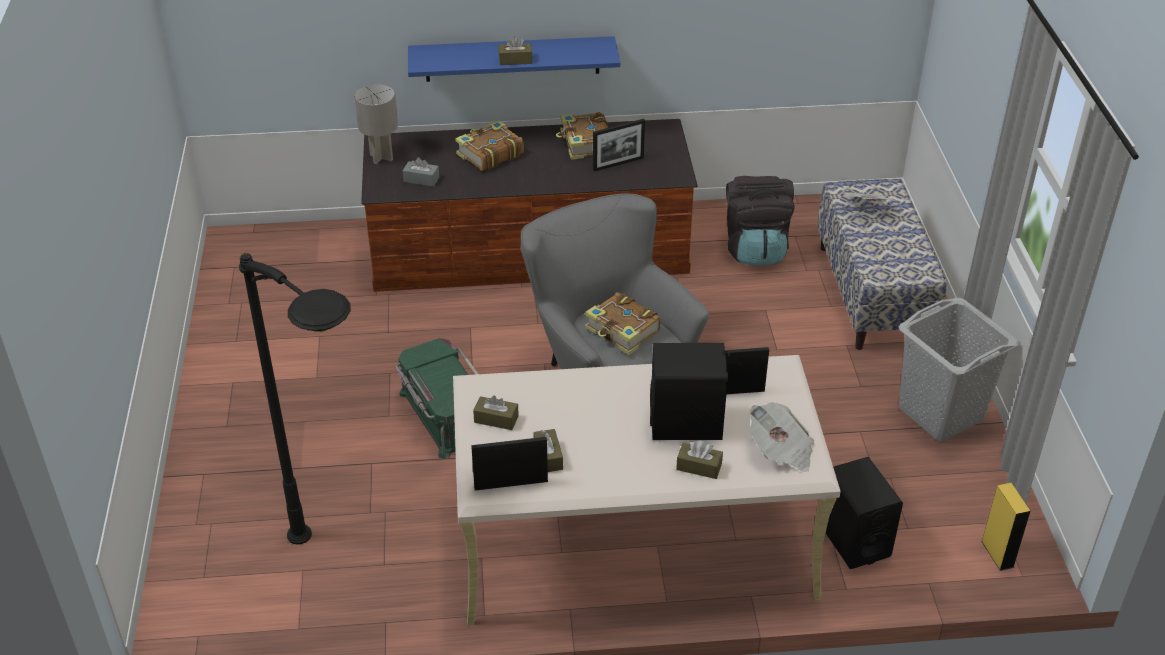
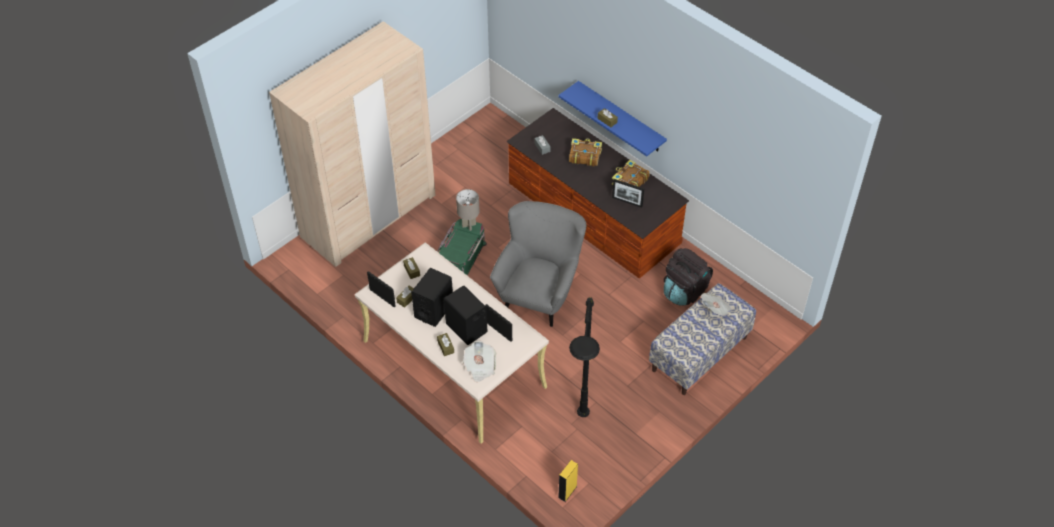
camera: 50 degrees right, 10 degrees up
(227, 469) = (368, 216): none -> beige wardrobe
(345, 579) = (350, 290): black floor lamp -> black floor lamp (579, 446)
(381, 157) = (542, 124): grey table lamp -> grey table lamp (468, 225)
(623, 331) = (533, 277): book -> none
(853, 539) = (526, 436): black speaker -> black speaker (434, 310)
(941, 412) = (640, 425): grey laundry basket -> none

